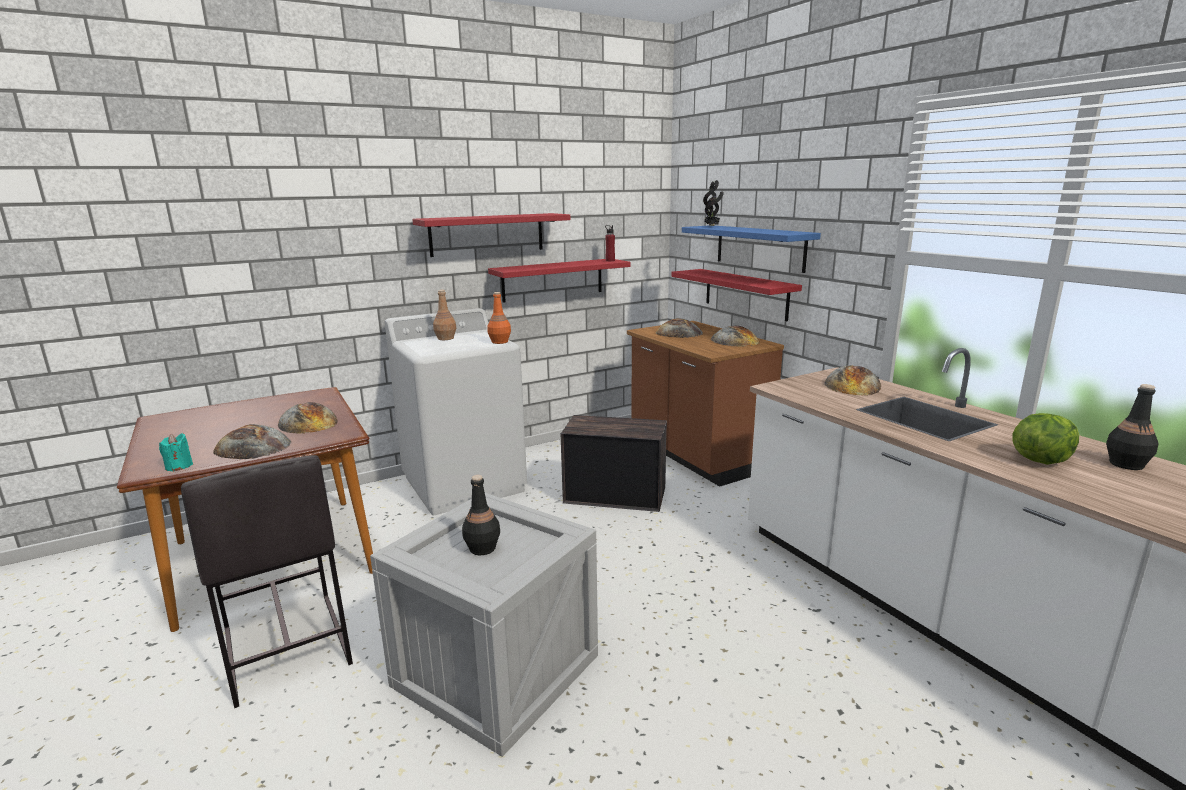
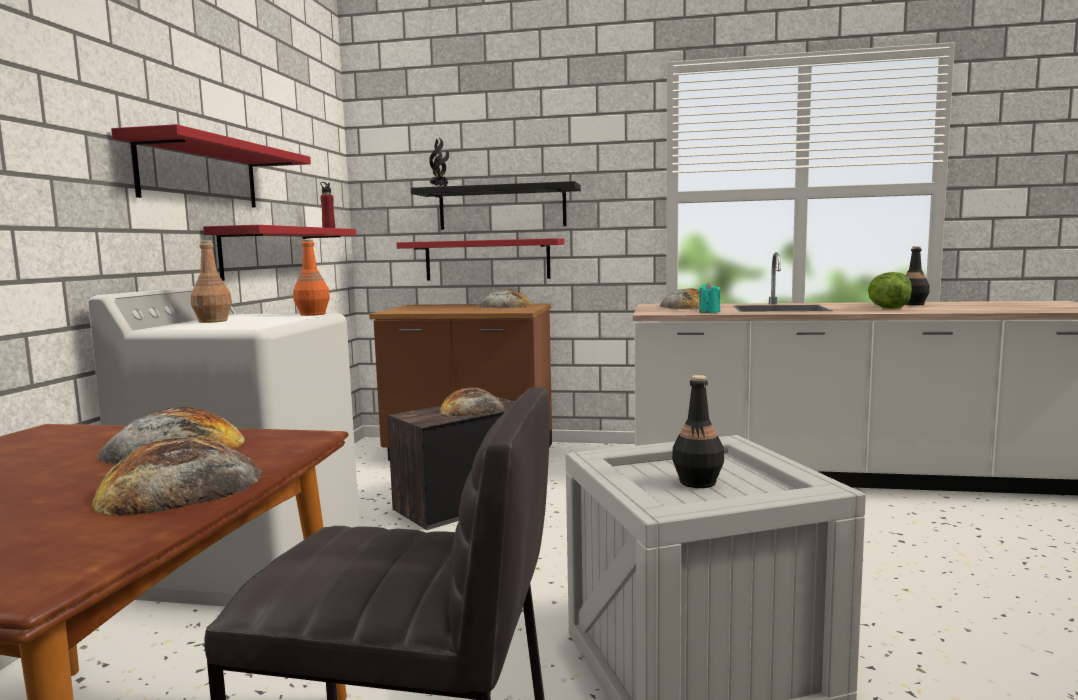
camera: 50 degrees left, 10 degrees down
(179, 466) = (101, 547): turquoise candle -> turquoise candle (709, 312)
(679, 333) = (433, 309): bread -> bread (471, 408)
(759, 247) = (502, 208): blue shelf -> black shelf

